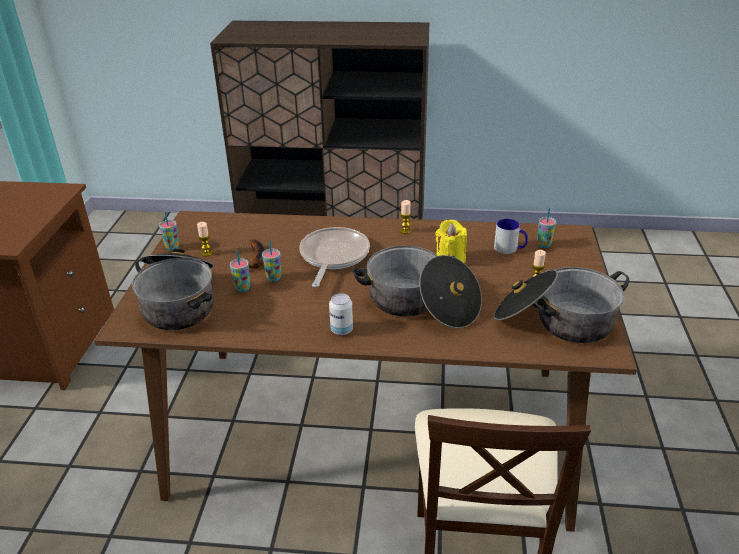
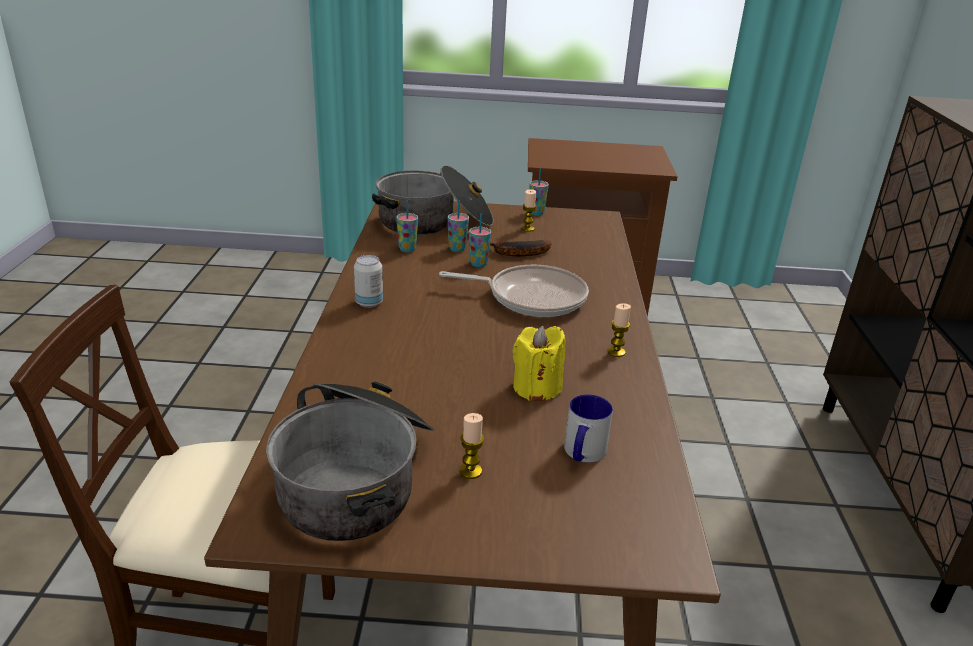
camera: 85 degrees right, 5 degrees down
(420, 304) = (417, 356): cooking pot -> none
(543, 245) = (607, 500): cup -> cup (407, 249)

